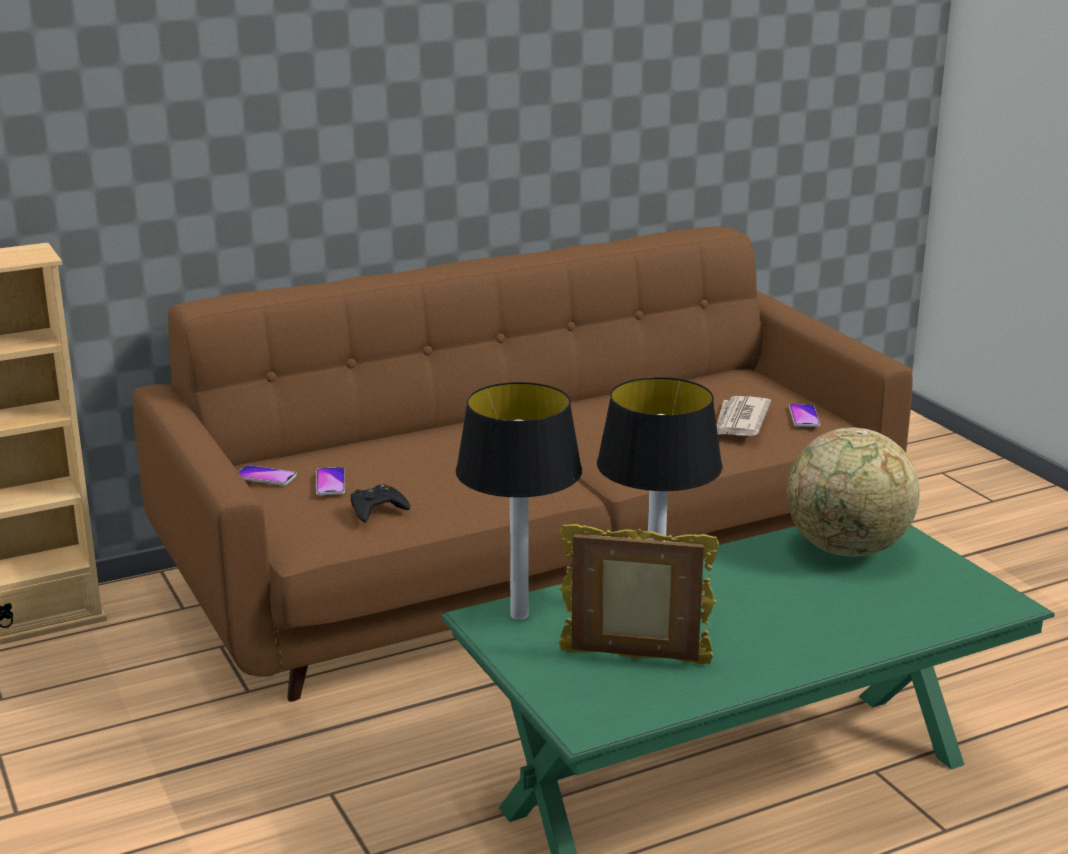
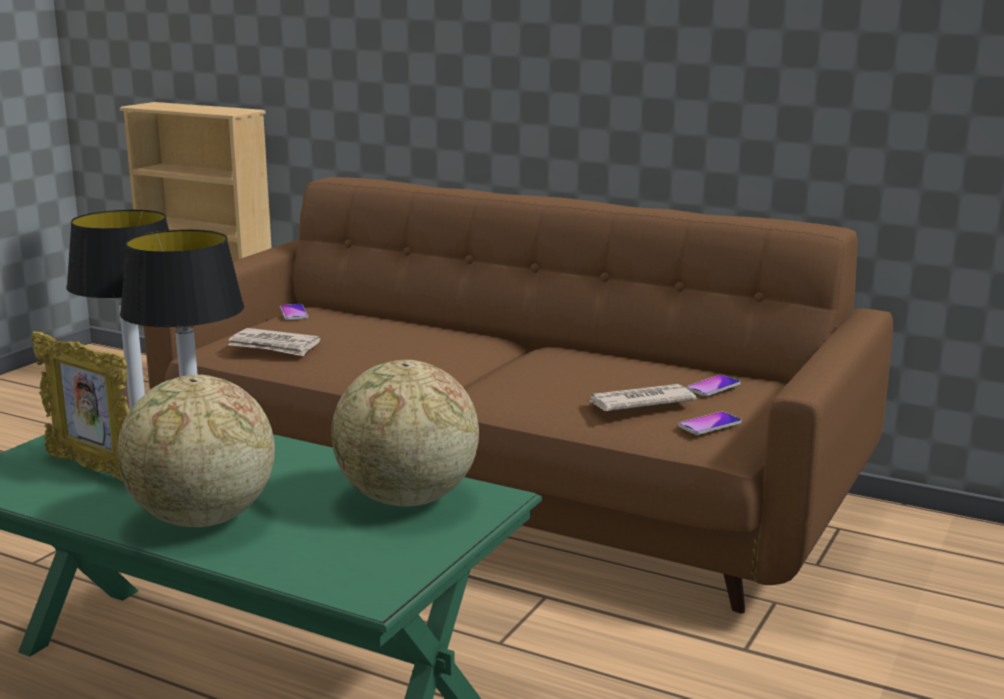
camera: 55 degrees right, 5 degrees down
(330, 482) = (301, 326): phone -> phone (713, 387)
(377, 509) = (274, 346): black game controller -> newspaper
(634, 660) = (94, 470): picture frame -> picture frame turned 150 degrees clockwise
(808, 635) = (202, 520): none -> globe

